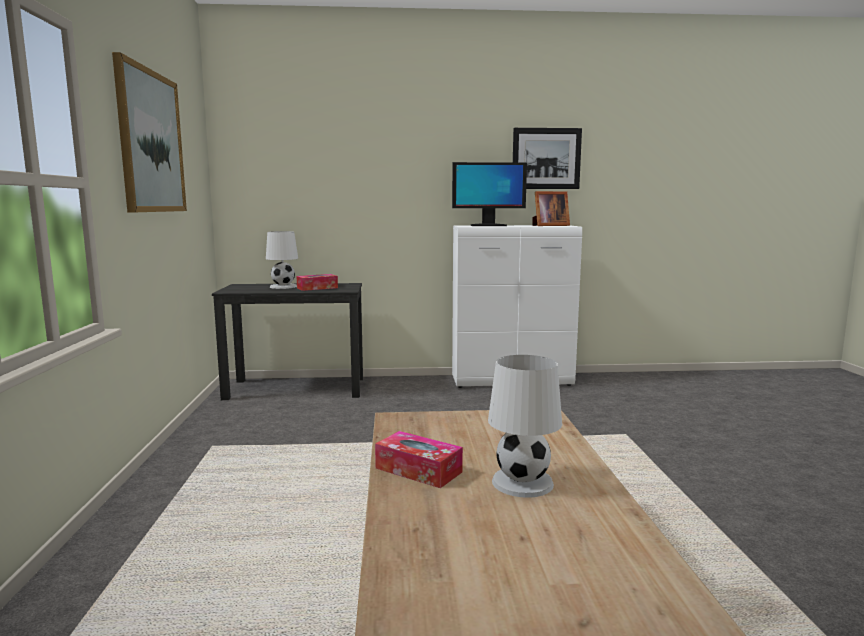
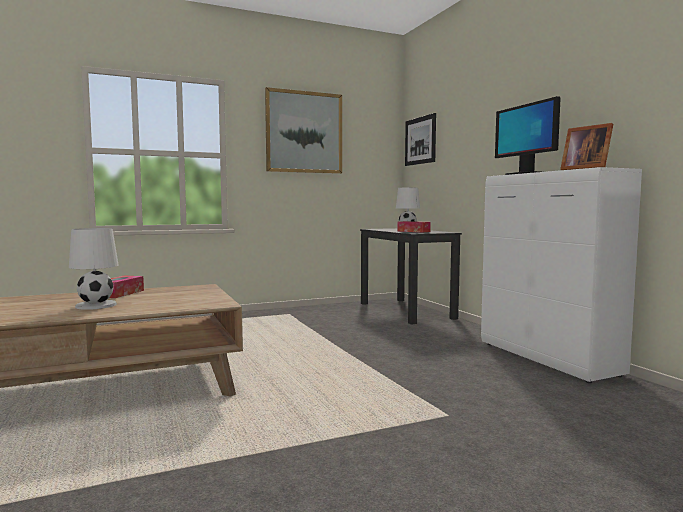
camera: 70 degrees right, 5 degrees down
(546, 158) = (621, 84): picture -> picture (420, 140)

